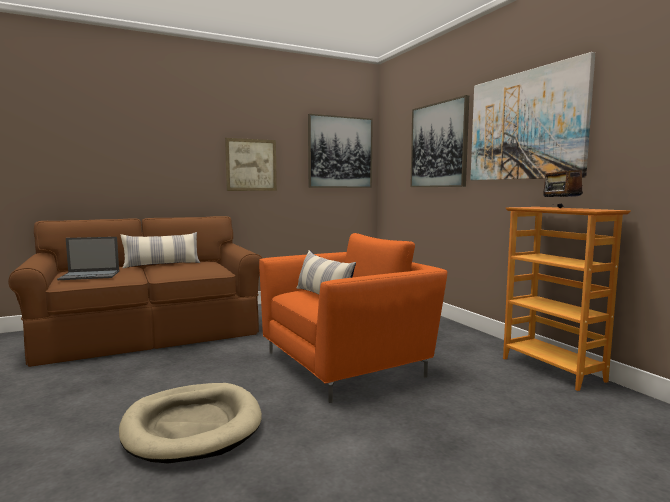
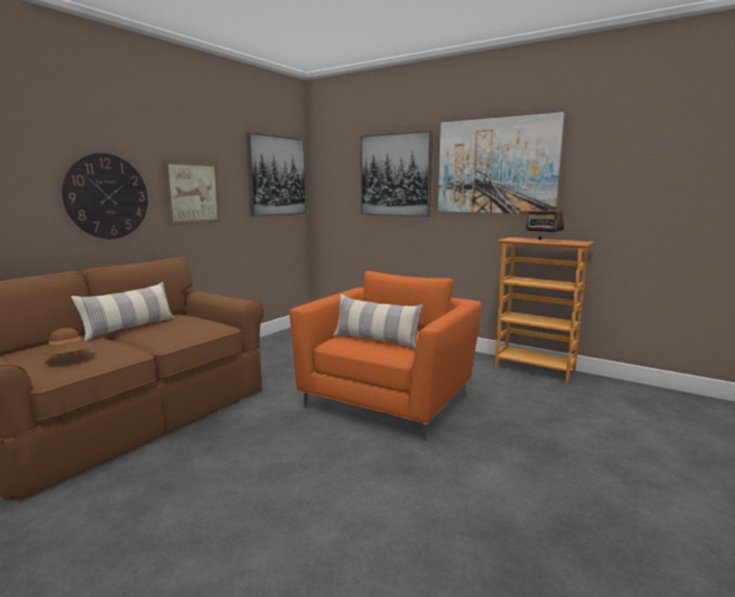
camera: 30 degrees left, 5 degrees up
(90, 275) = (68, 359): laptop -> brown hat
(175, 165) = (107, 196): none -> wall clock
(192, 426) = (340, 501): beige dog bed -> none

